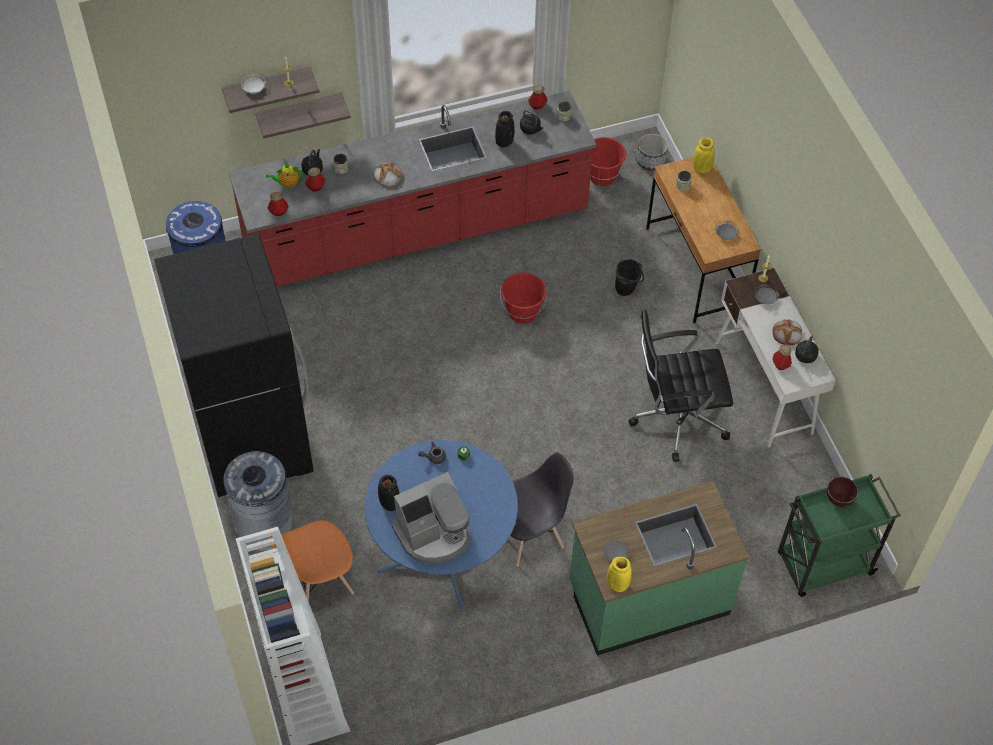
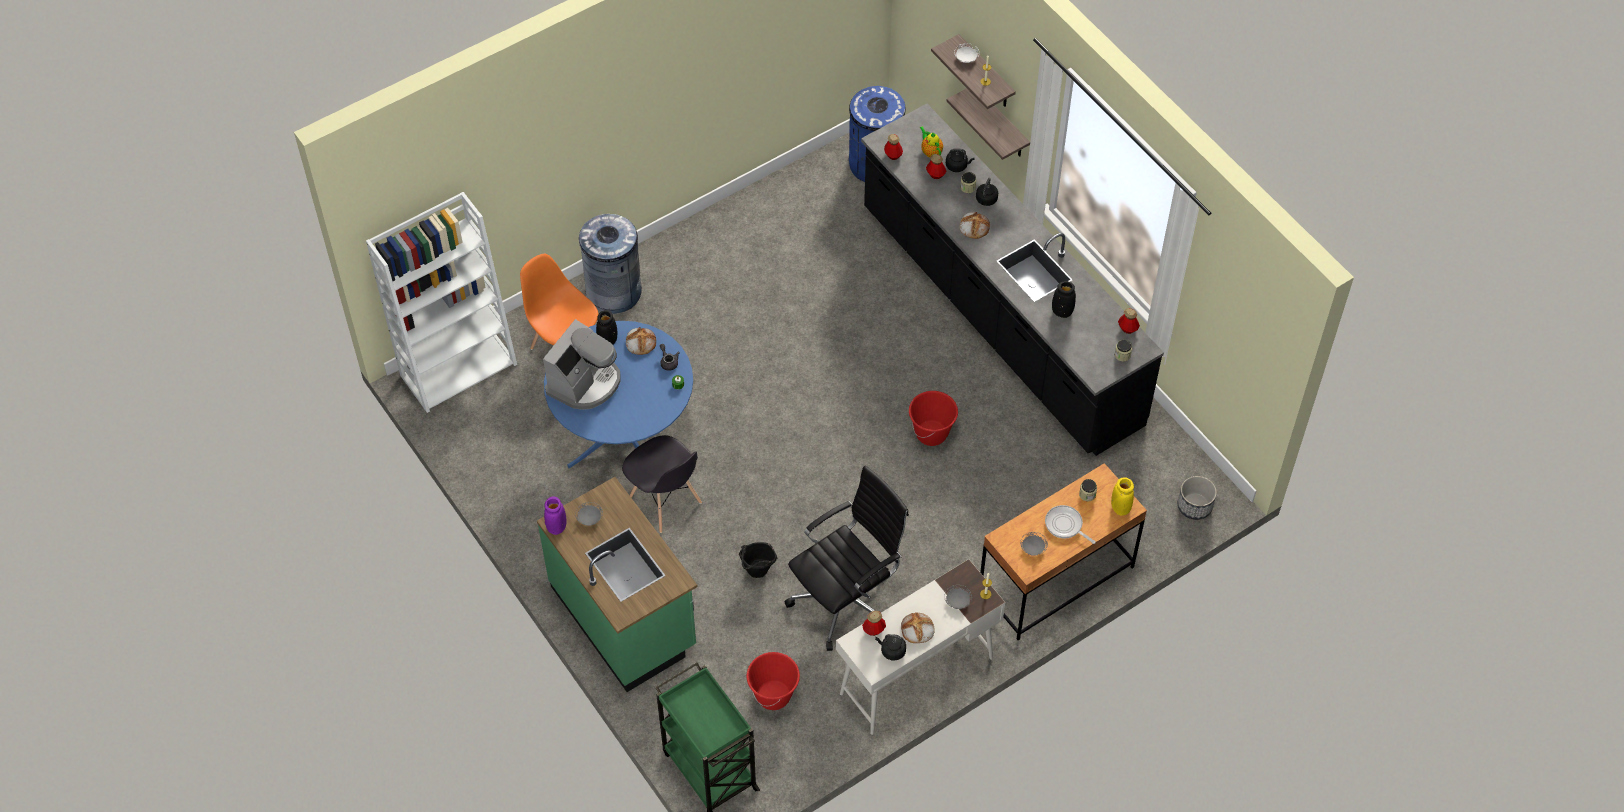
camera: 75 degrees right, 0 degrees up
(252, 440) = (701, 256): black fridge -> none
(401, 475) = (640, 342): none -> bread
(417, 233) = (999, 317): red counter -> black counter
(434, 534) = (585, 383): coffee machine -> coffee machine turned 105 degrees counterclockwise
(531, 129) = (1090, 330): black kettle -> black kettle (986, 200)
(602, 176) = (1150, 464): red bucket -> red bucket (773, 696)
(617, 584) = (557, 527): yellow vase -> purple vase
(627, 291) = (997, 521): black bucket -> black bucket (757, 573)
(676, 418) = (847, 600): black office chair -> black office chair turned 75 degrees clockwise
(709, 207) = (1065, 525): none -> frying pan
(838, 500) = (716, 708): brown bowl -> none

